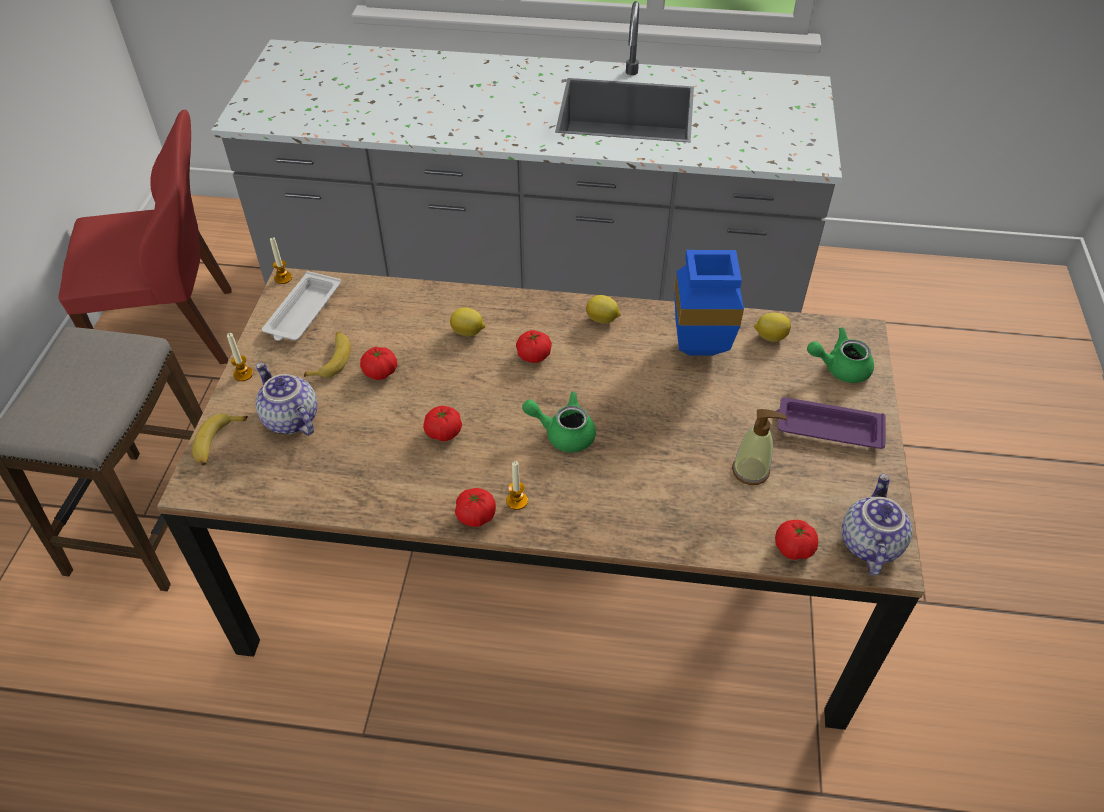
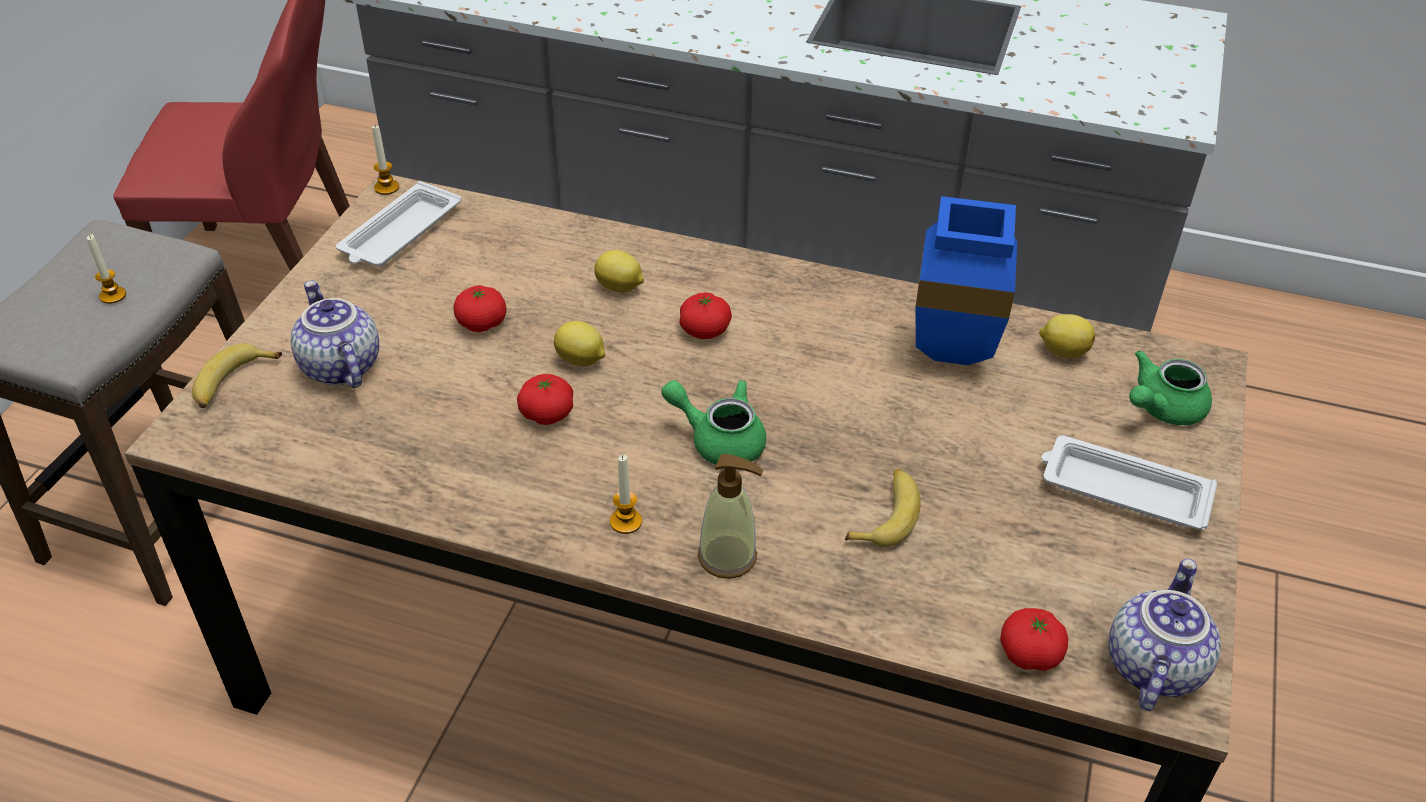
camera: 10 degrees right, 5 degrees down
(243, 374) = (295, 300): candle -> candle (113, 295)
(331, 359) = (420, 298): banana -> banana (886, 515)
(476, 516) = (561, 532): tomato -> none
(602, 320) = (817, 296): lemon -> lemon (581, 361)
(751, 471) = (989, 533): soap dispenser -> soap dispenser (728, 557)
(827, 428) = (1122, 490): purple tray -> white tray
(840, 368) = (1161, 408): green teapot -> green teapot turned 45 degrees counterclockwise

